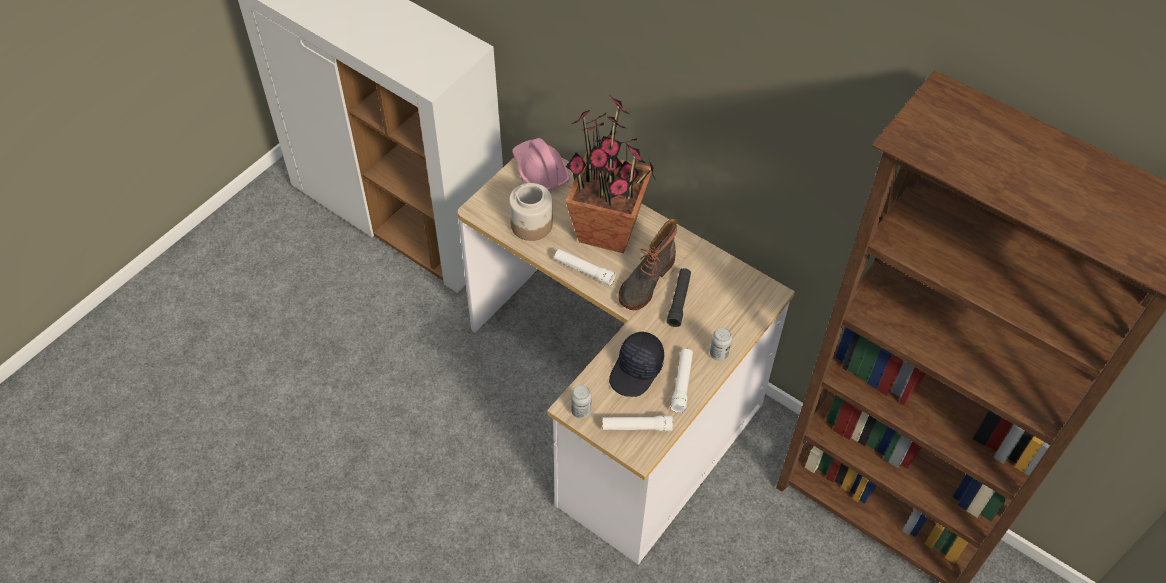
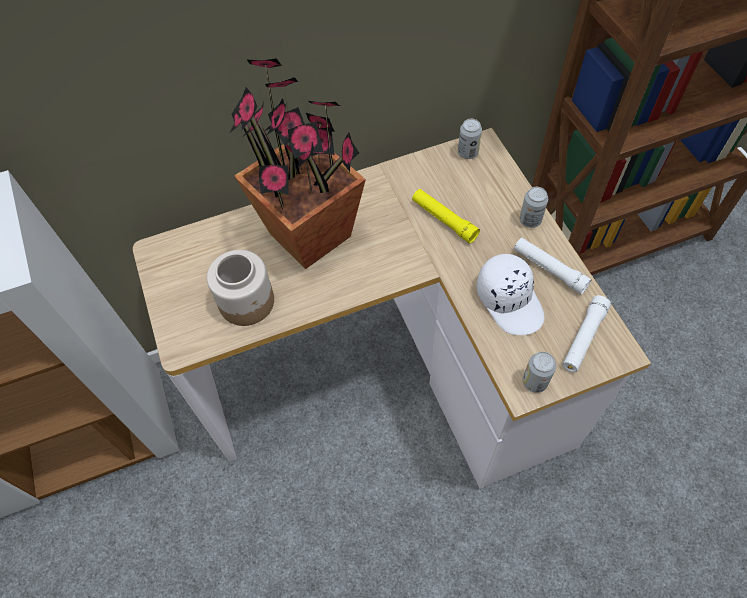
camera: 55 degrees left, 5 degrees up
(539, 171) = (179, 256): pink hard hat -> none
(584, 270) = (347, 283): white flashlight -> none
(637, 370) = (510, 301): black cap -> white cap
(645, 281) = (399, 235): boot -> none
(679, 300) = (444, 220): black flashlight -> yellow flashlight
(755, 287) = (468, 153): none -> can

